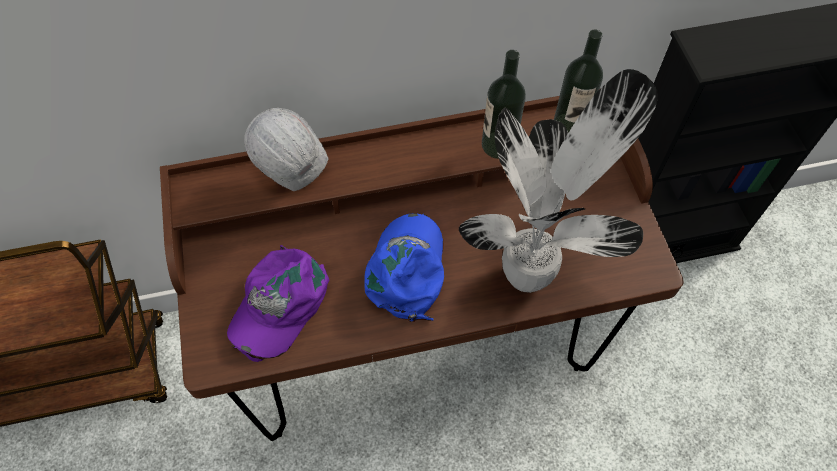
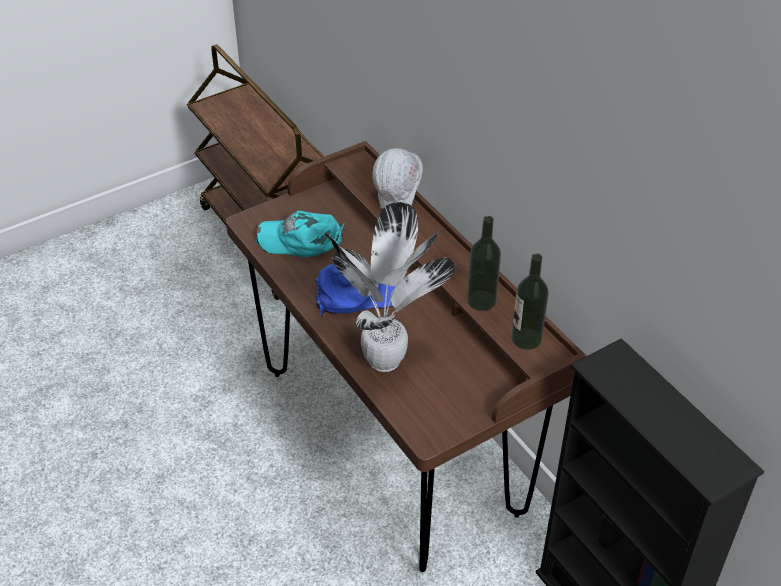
camera: 70 degrees right, 15 degrees down
(279, 304) = (301, 239): purple cap -> turquoise cap

